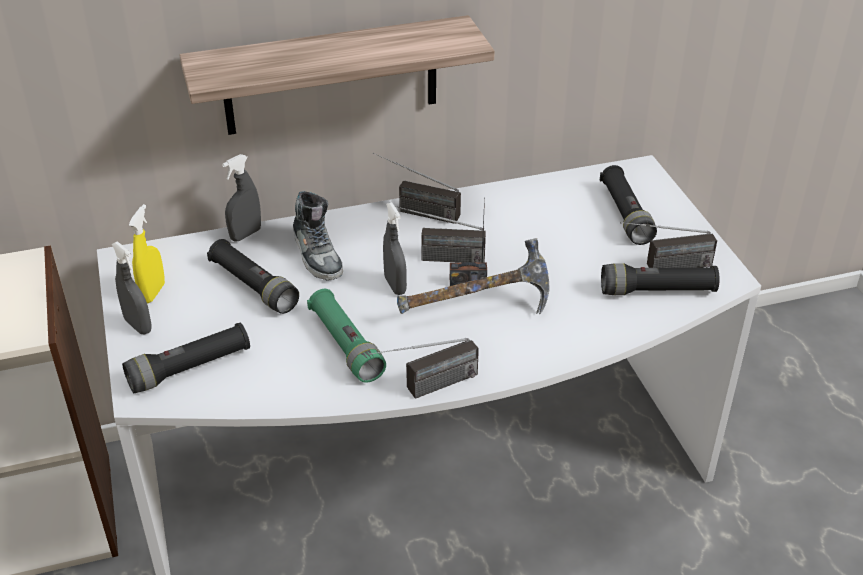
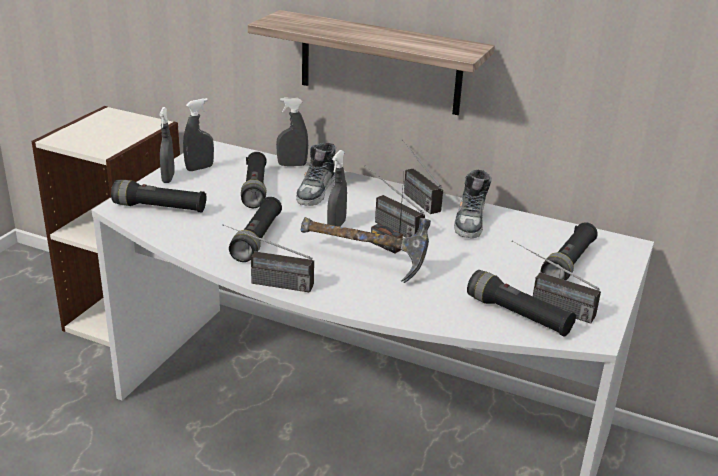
camera: 40 degrees right, 10 degrees down
(153, 293) = (199, 168): yellow spray bottle -> grey spray bottle
(346, 345) = (257, 239): green flashlight -> black flashlight
(498, 212) = (470, 221): none -> shoe

